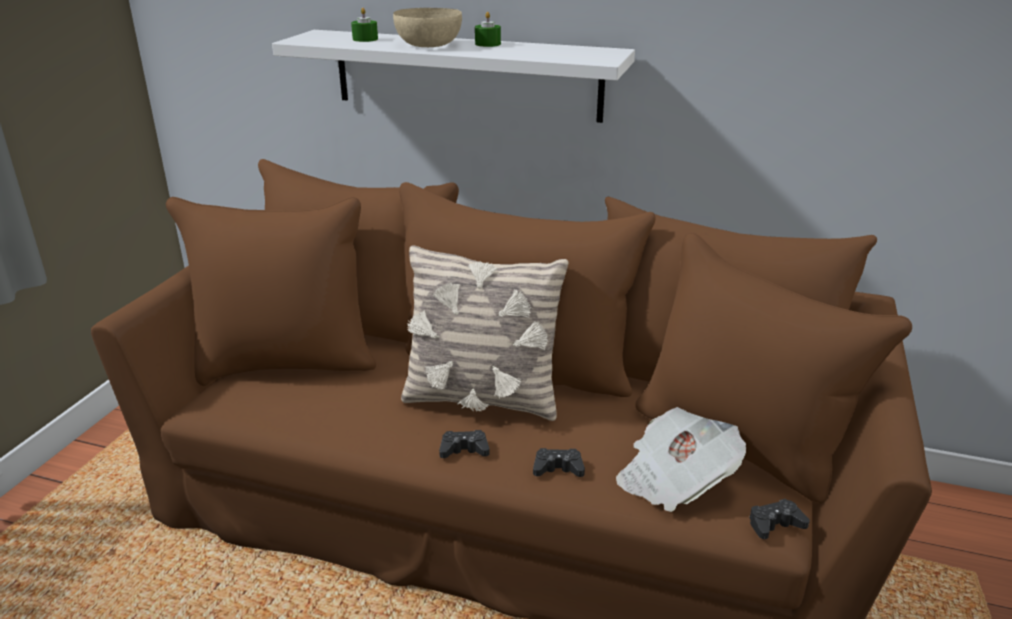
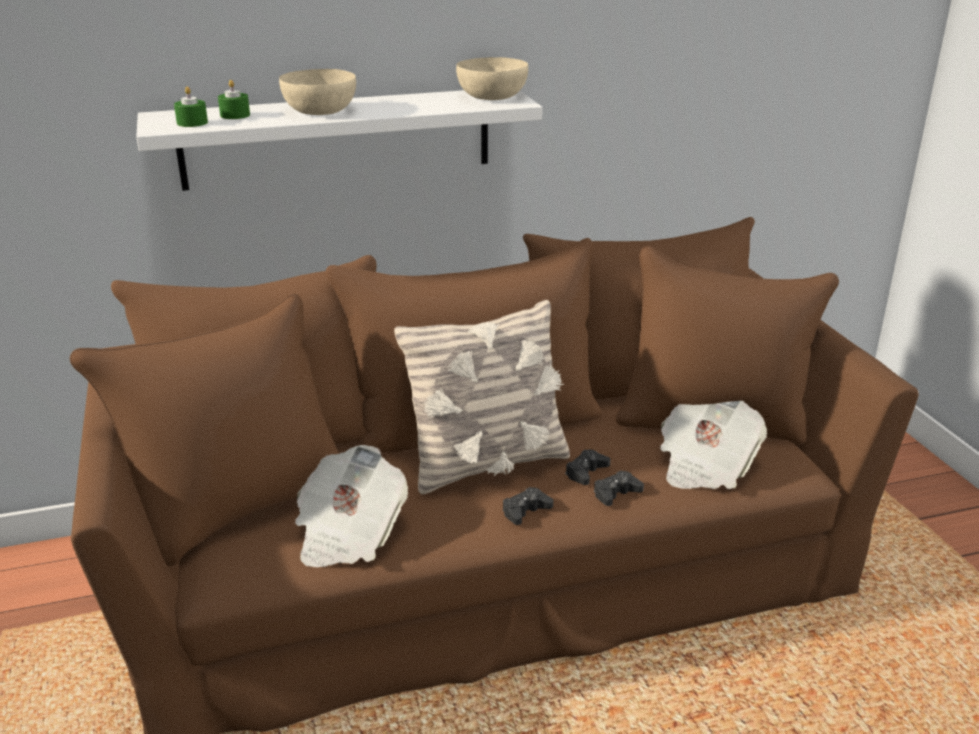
camera: 35 degrees left, 0 degrees up
(319, 410) = (348, 533): none -> newspaper
(488, 44) = (375, 101): green candle -> green candle (192, 123)
(590, 54) = (492, 97): none -> beige bowl
(775, 524) = (799, 468): black game controller -> black game controller (586, 472)

